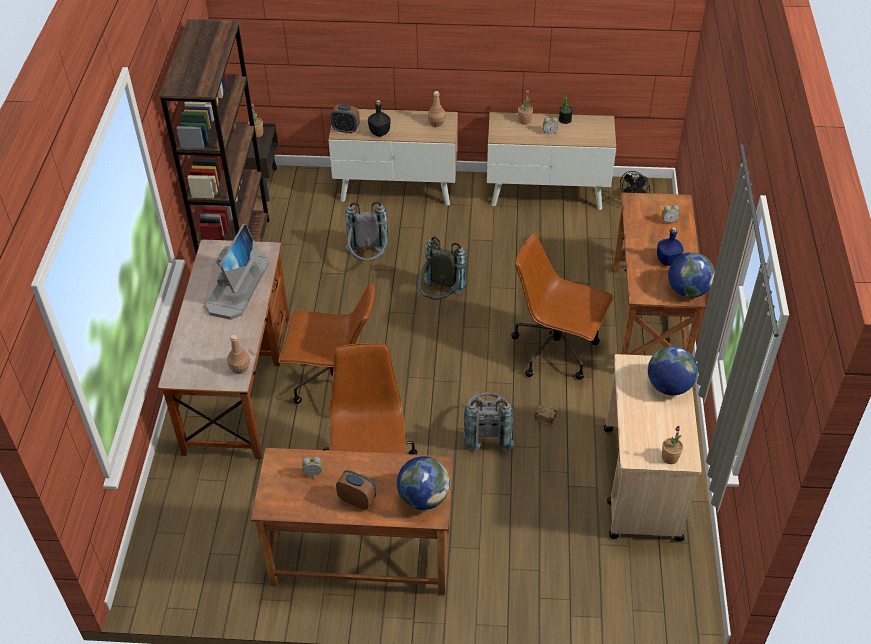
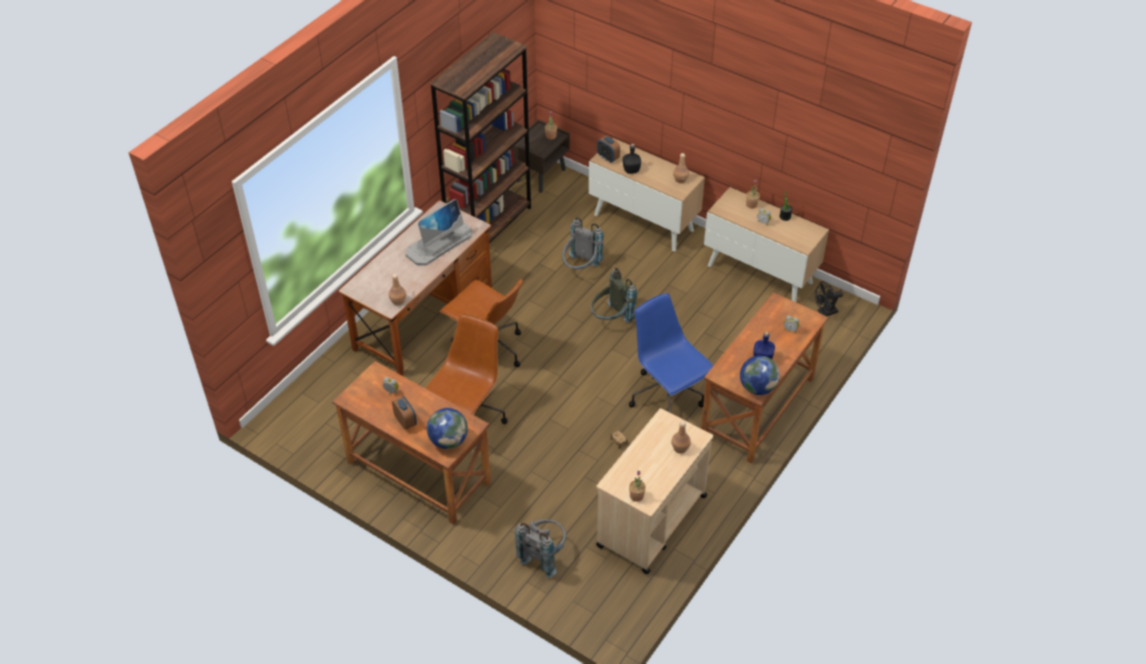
camera: 30 degrees right, 0 degrees up
(487, 433) = (568, 432): grey backpack -> grey backpack (543, 555)
(556, 350) = (667, 397): brown office chair -> blue office chair
(669, 386) = (680, 448): globe -> brown bottle

